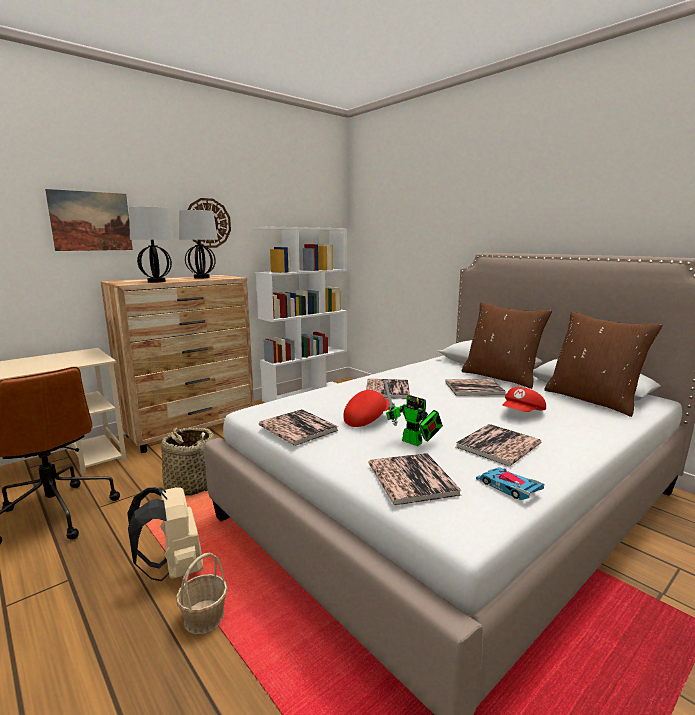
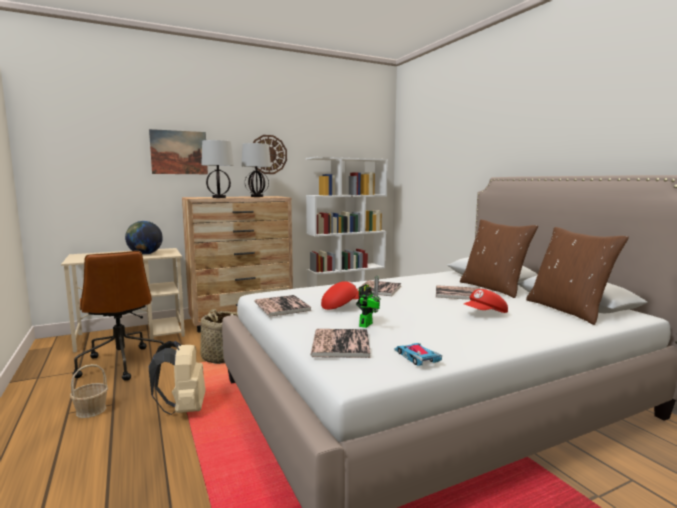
camera: 15 degrees right, 5 degrees down
(60, 361) = (145, 254): none -> globe
(204, 618) = (188, 442): basket -> basket (91, 410)
(414, 443) = (367, 324): toy robot -> toy robot turned 120 degrees counterclockwise
(498, 445) = (437, 332): book -> none

